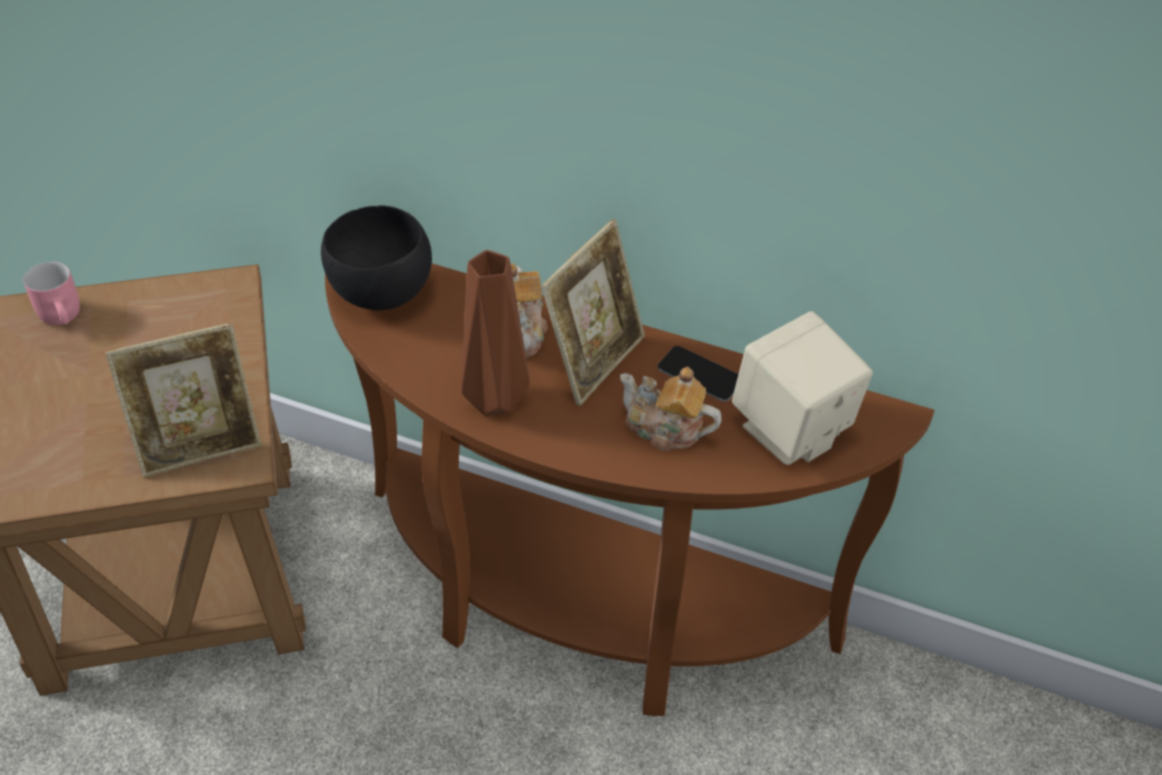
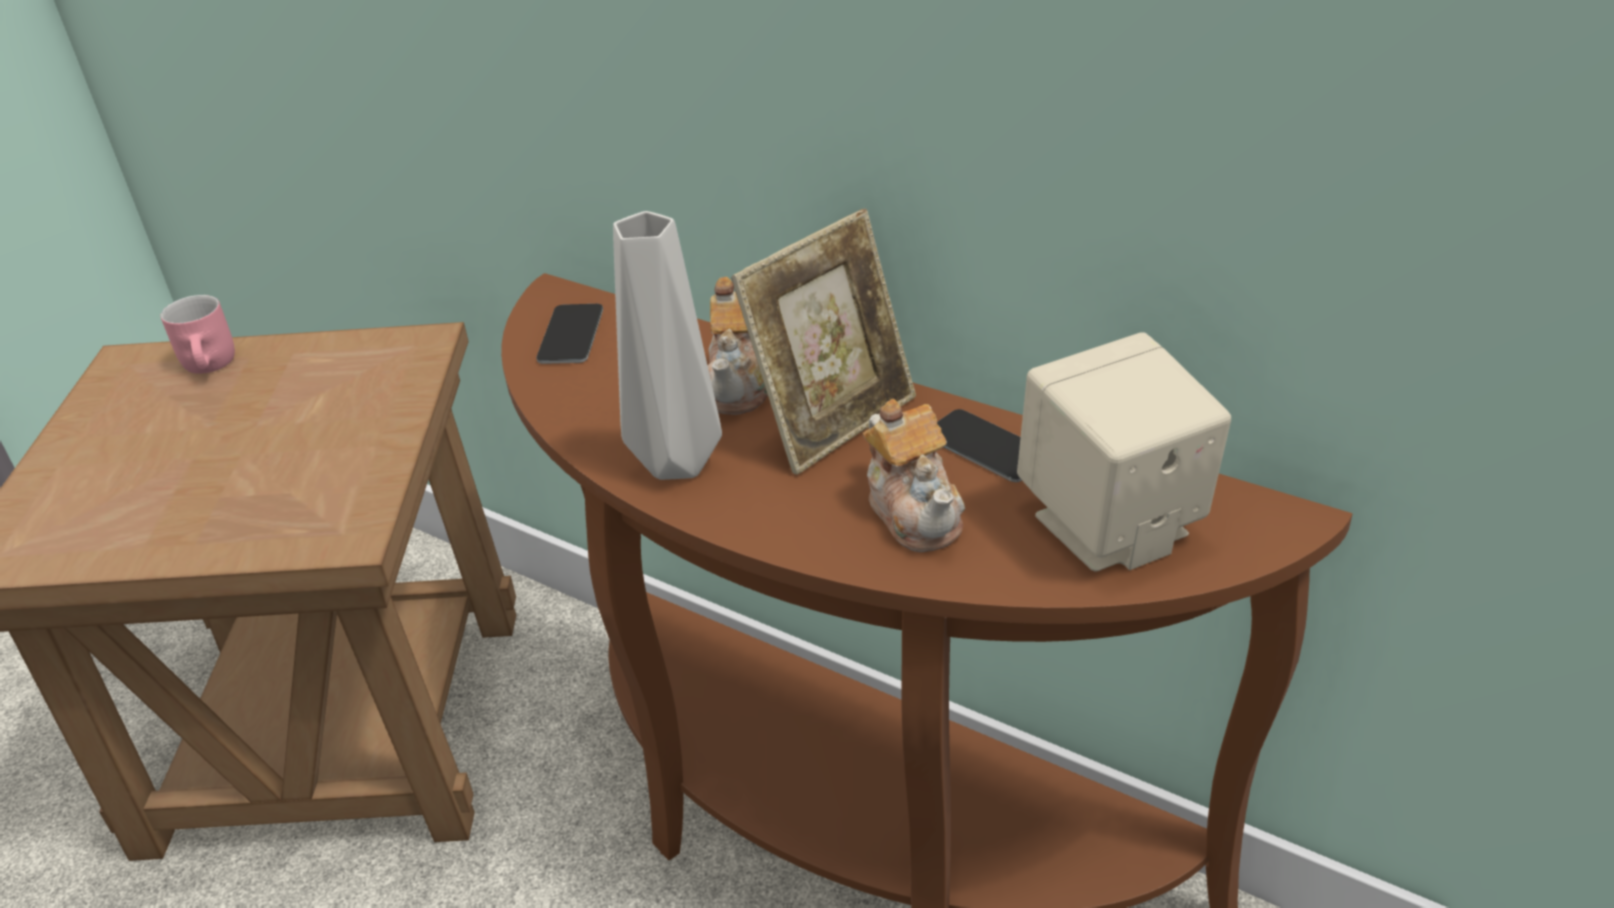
camera: 15 degrees right, 10 degrees down
(200, 445) = (306, 514): picture frame -> none
(379, 294) = (571, 335): black bowl -> phone
(495, 403) = (678, 465): brown vase -> grey vase
(665, 429) = (915, 511): teapot -> teapot turned 150 degrees counterclockwise

